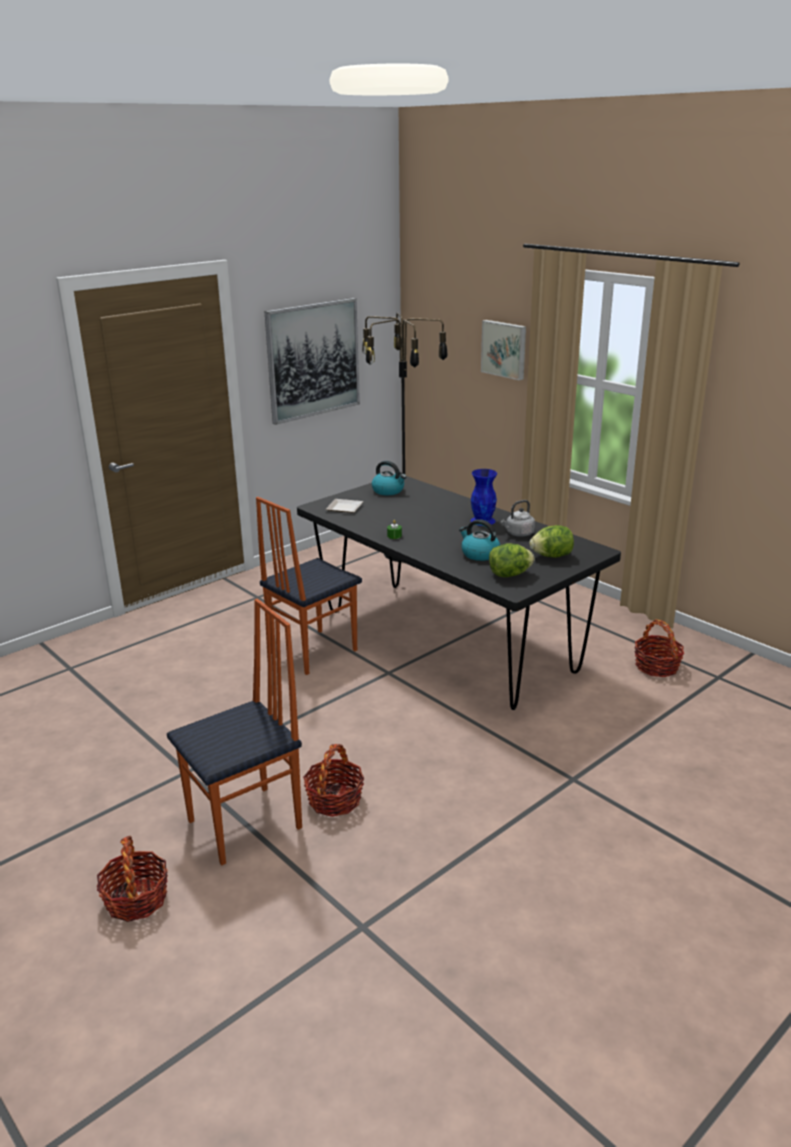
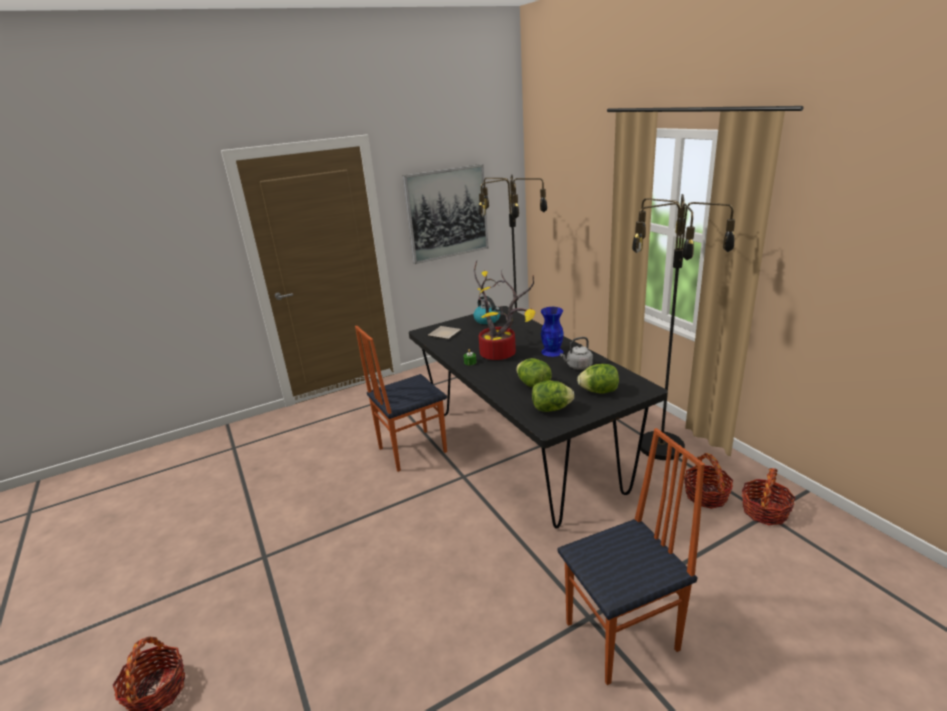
camera: 15 degrees right, 0 degrees up
(247, 825) = (282, 622): chair -> chair (623, 637)
(334, 800) = (365, 606): basket -> basket (764, 511)
(426, 525) = (501, 354): none -> potted plant
(479, 554) = (533, 385): kettle -> lettuce
(504, 349) = (597, 202): picture -> none
(597, 626) = (660, 447): none -> floor lamp

